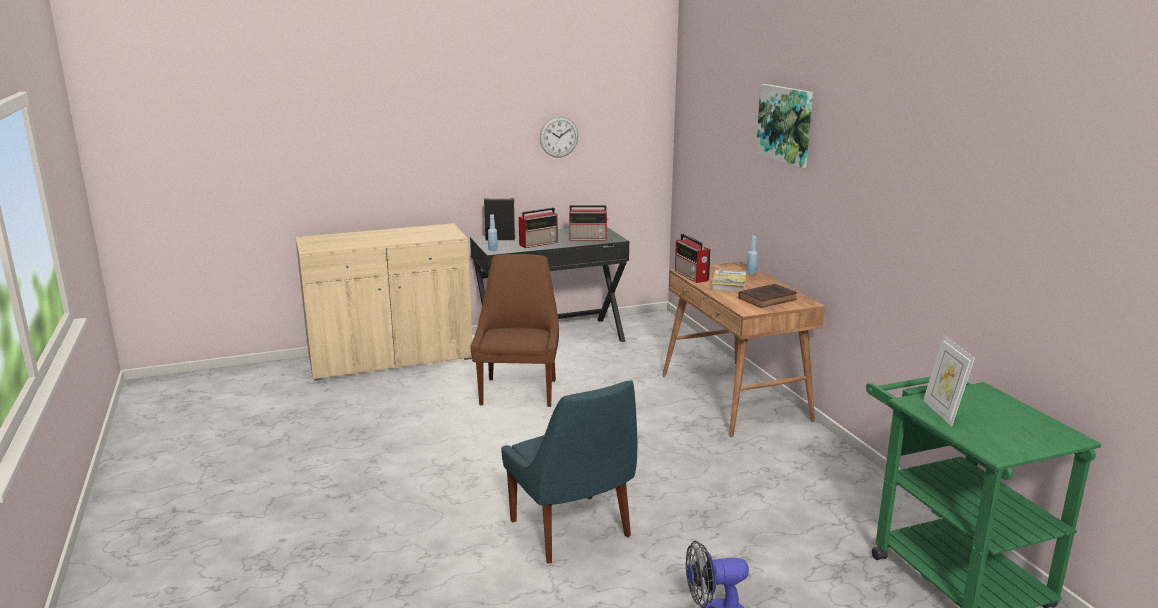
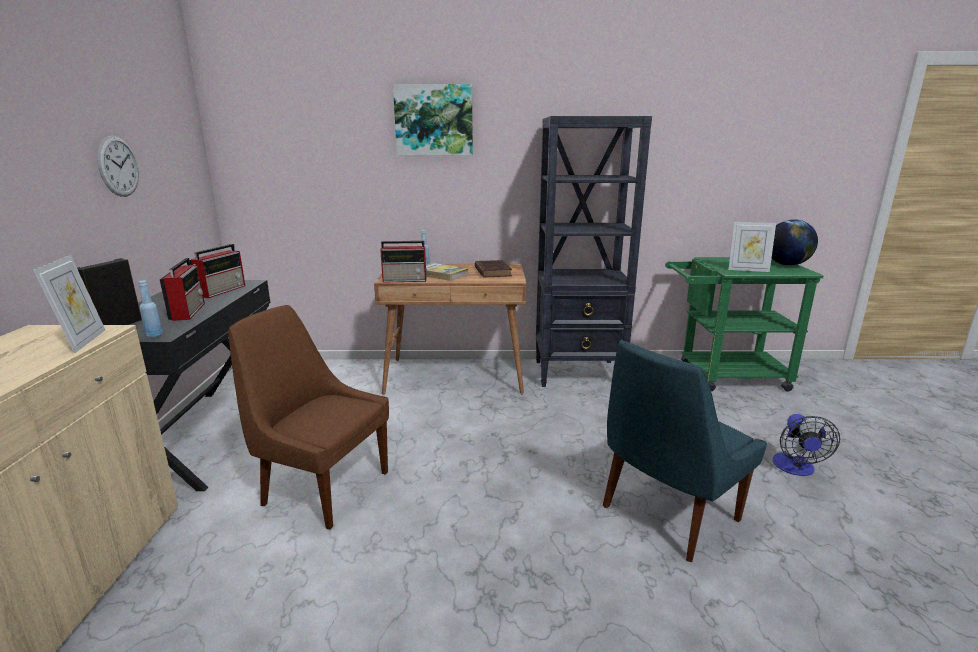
camera: 70 degrees left, 0 degrees up
(437, 237) = (83, 341): none -> picture frame
(572, 531) = (666, 515): blue chair -> blue chair turned 150 degrees clockwise
(820, 462) = (579, 373): none -> black bookcase
(1031, 442) = (787, 265): none -> globe

